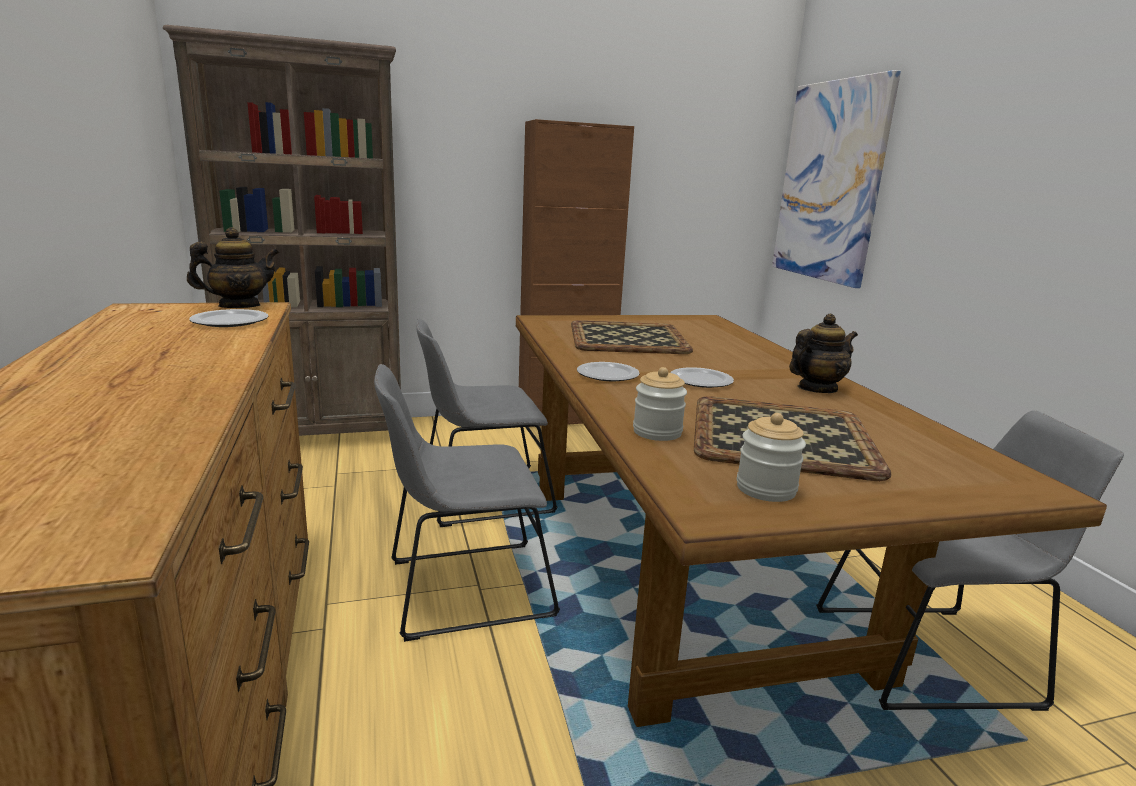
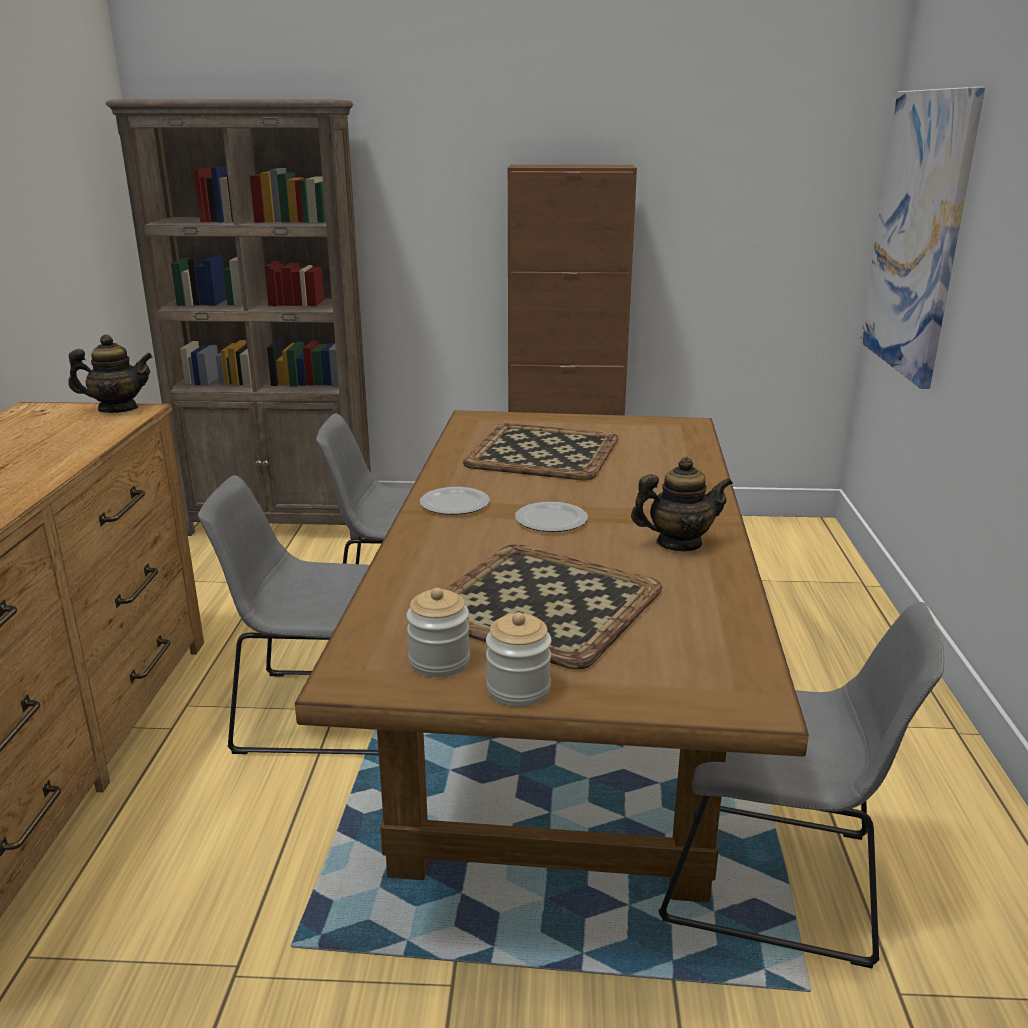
camera: 20 degrees right, 5 degrees up
(228, 321) = (88, 430): plate -> none
(657, 432) = (415, 583): jar -> jar (518, 689)

